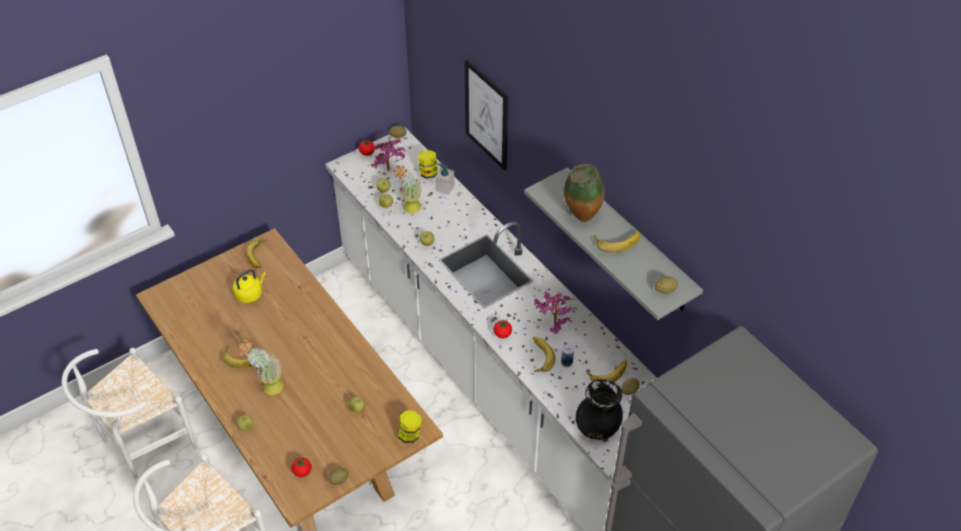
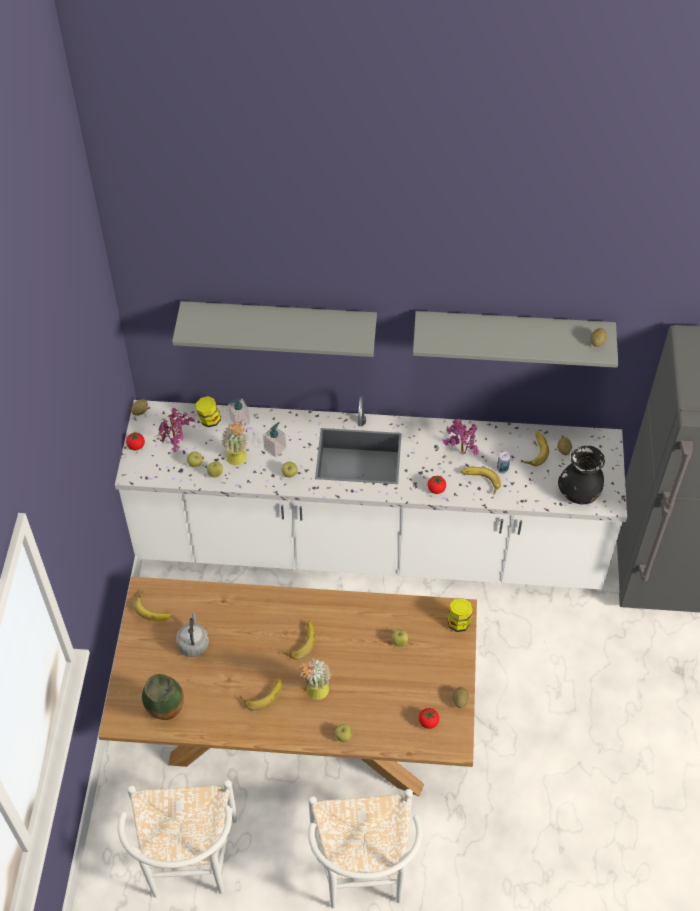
camera: 50 degrees left, 5 degrees up
(250, 294) = (193, 643): yellow kettle -> grey kettle
(441, 221) = (275, 448): none -> soap dispenser
(487, 115) = (279, 322): picture -> grey shelf
(581, 218) = (479, 339): vase -> vase (167, 714)
(617, 241) = (523, 335): banana -> banana (300, 641)

